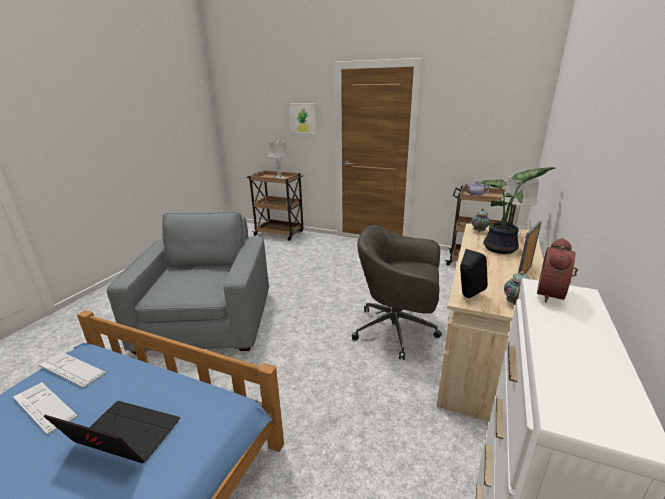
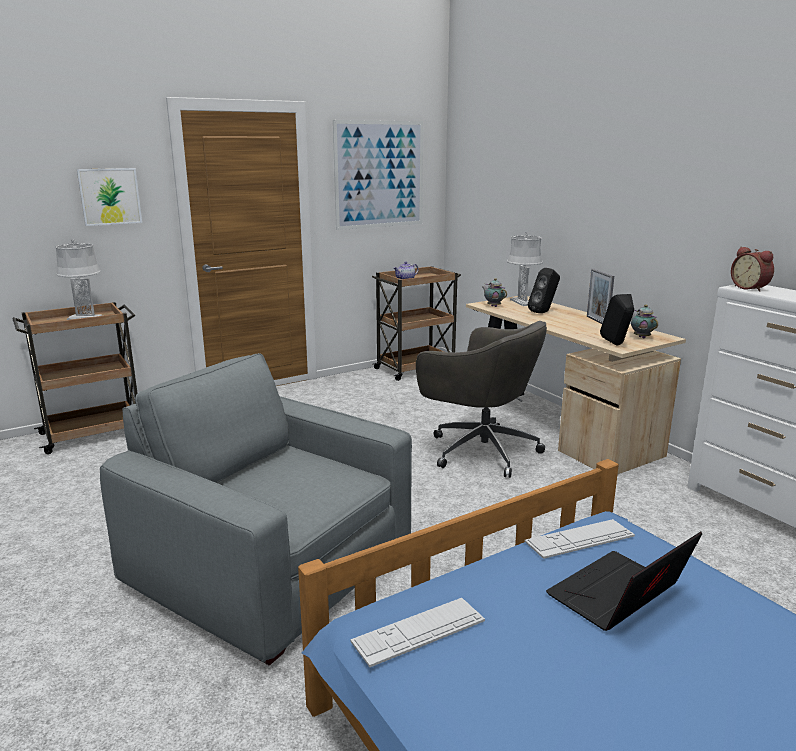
camera: 55 degrees left, 5 degrees down
(44, 407) = (501, 662): keyboard -> keyboard (579, 539)
(397, 330) = (480, 450): grey office chair -> grey office chair turned 105 degrees counterclockwise
(478, 112) = (379, 174): none -> picture
(502, 249) = (544, 312): potted plant -> black speaker

